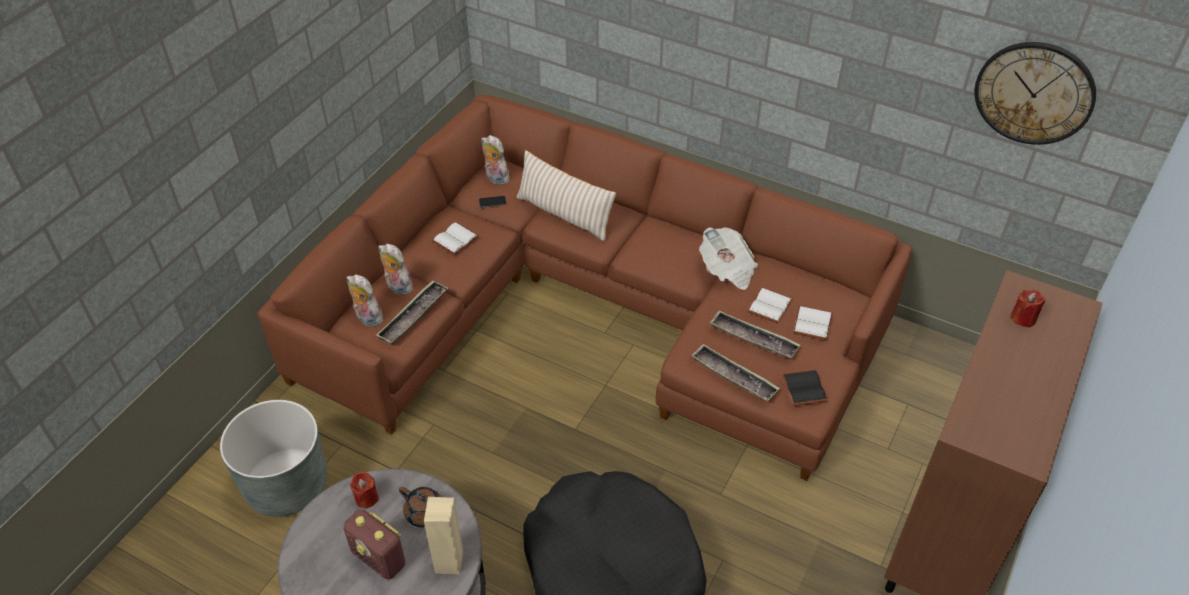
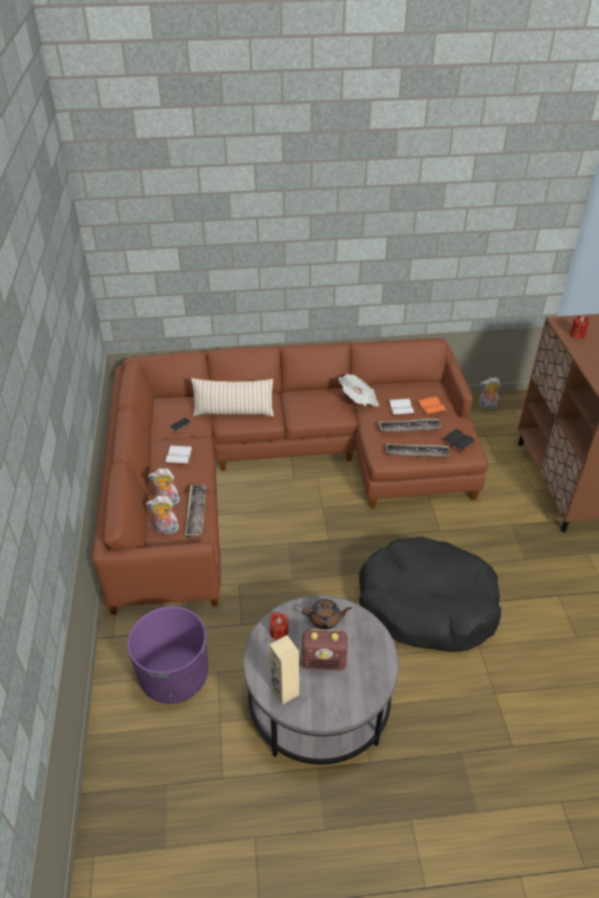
camera: 35 degrees left, 5 degrees down
(286, 485) = (174, 676): grey planter -> purple planter
(448, 561) = (367, 637): beige speaker -> beige speaker (284, 691)
(495, 178) = (168, 410): plush toy -> plush toy (487, 406)
(811, 323) = (430, 406): white book -> orange book
(1034, 93) = (506, 218): wall clock -> none

